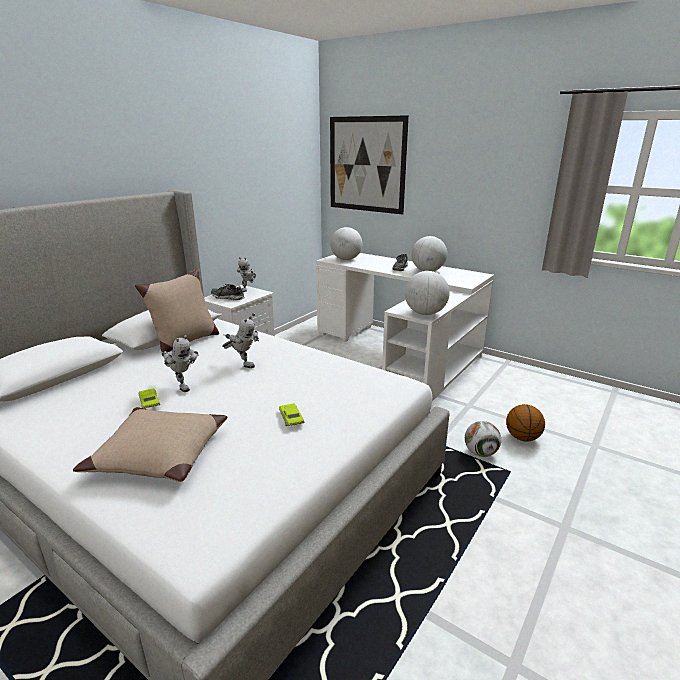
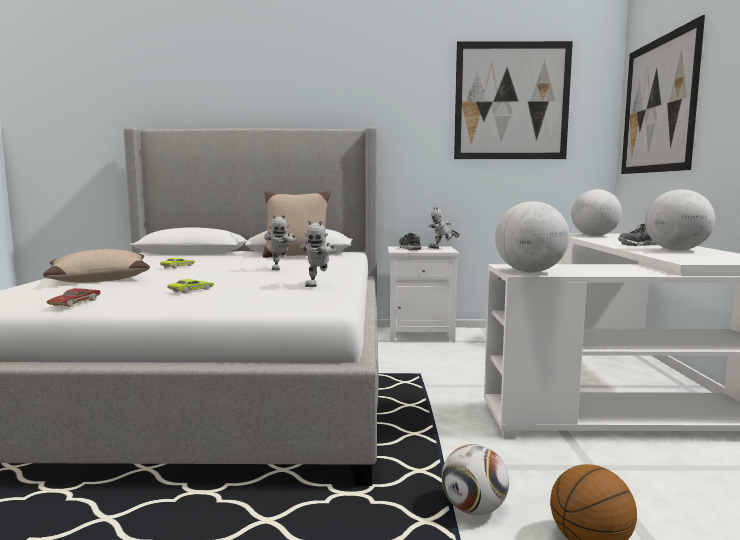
camera: 55 degrees right, 15 degrees down
(182, 385) = (215, 266): toy robot -> toy robot (318, 285)
(264, 153) = (512, 101): none -> picture
(284, 480) = (75, 303): none -> red toy car

